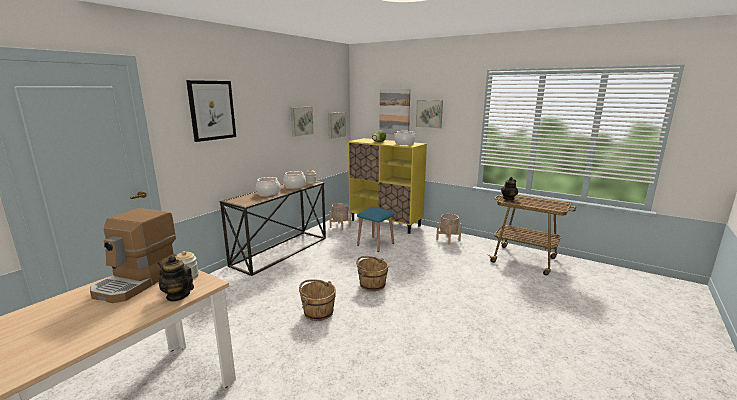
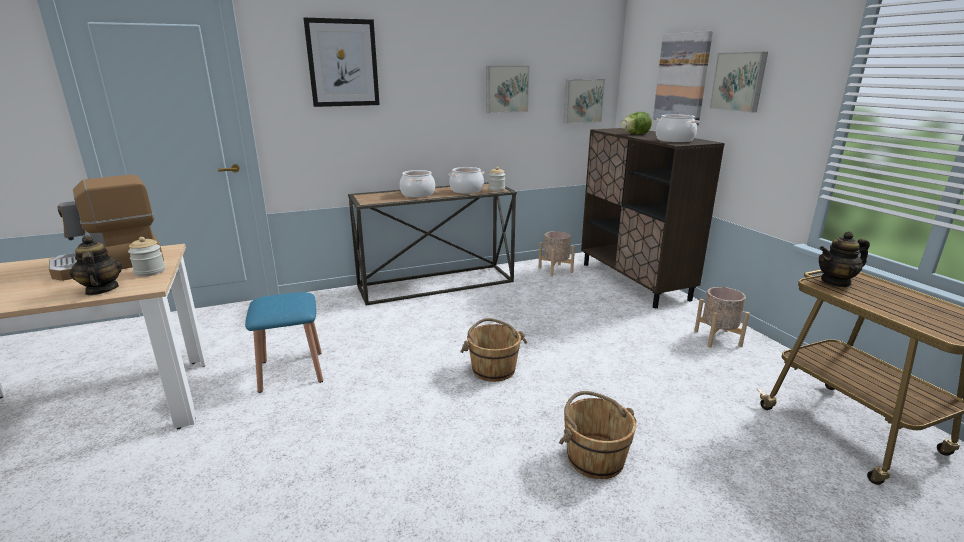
camera: 35 degrees right, 5 degrees up
(318, 312) = (376, 380): brown bucket -> brown bucket (594, 458)
(375, 244) = (576, 309): blue stool -> blue stool (291, 371)
(385, 223) = (634, 281): yellow cabinet -> brown cabinet

